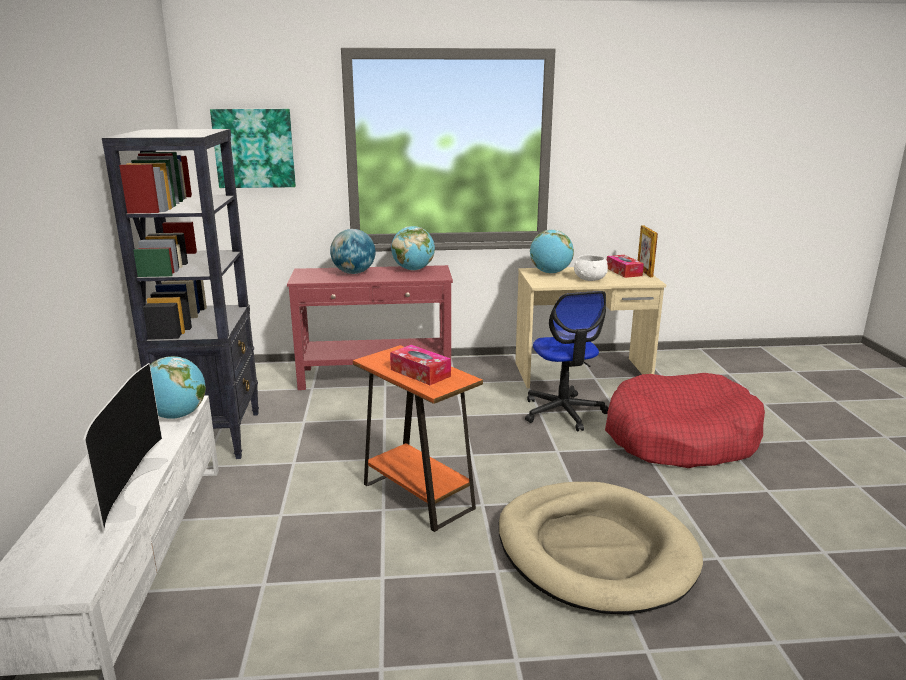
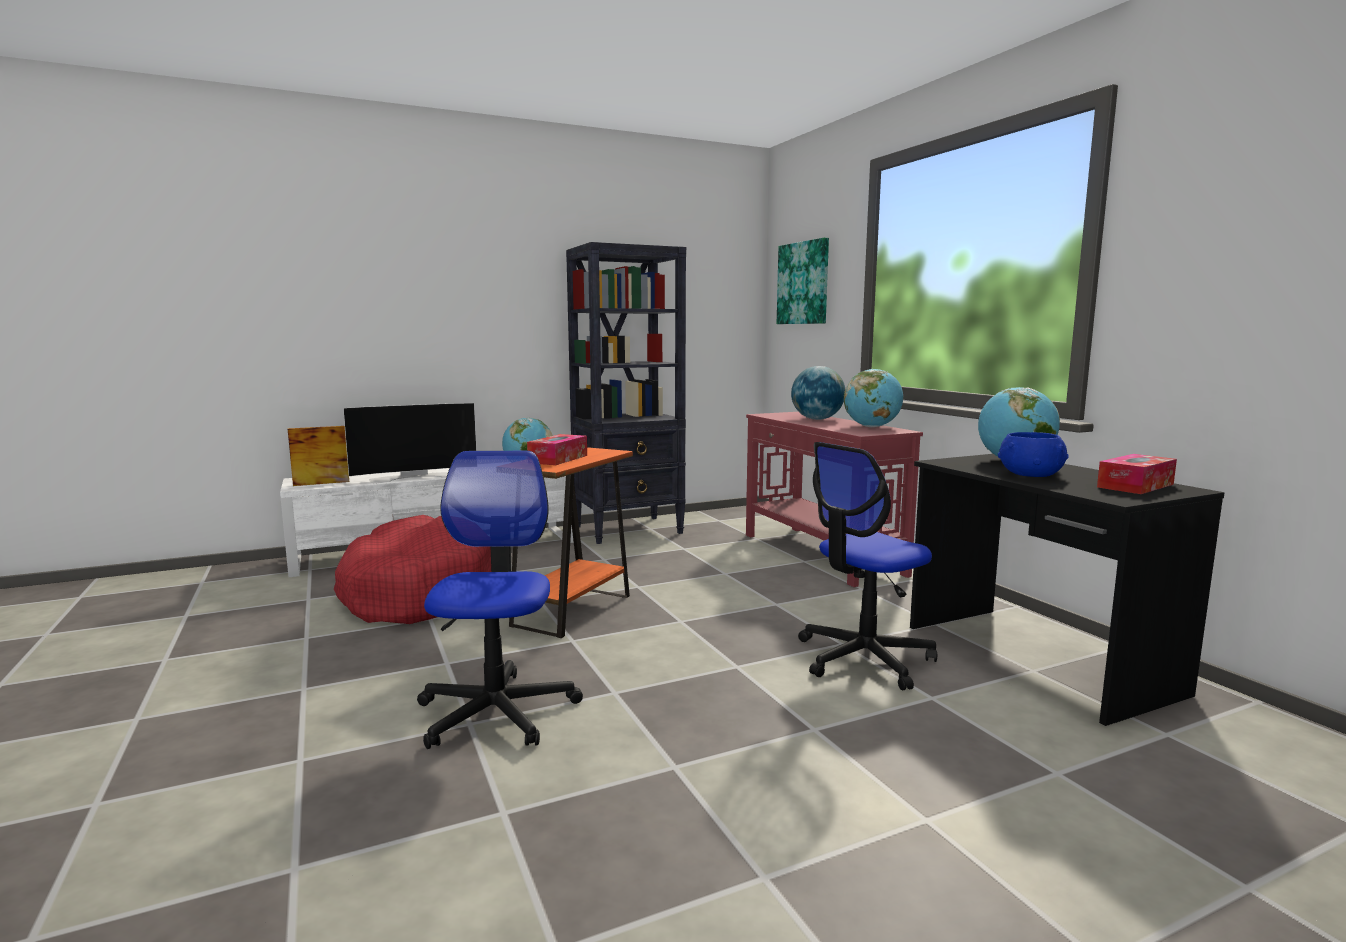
camera: 70 degrees right, 10 degrees down
(582, 373) = (1036, 659): beige desk -> black desk
(589, 279) = (1030, 475): white bowl -> blue bowl
(594, 551) = (496, 712): beige dog bed -> office chair
(644, 272) = (1177, 494): picture frame -> picture frame (321, 483)
(679, 438) = (891, 764): red dog bed -> red dog bed (418, 592)

